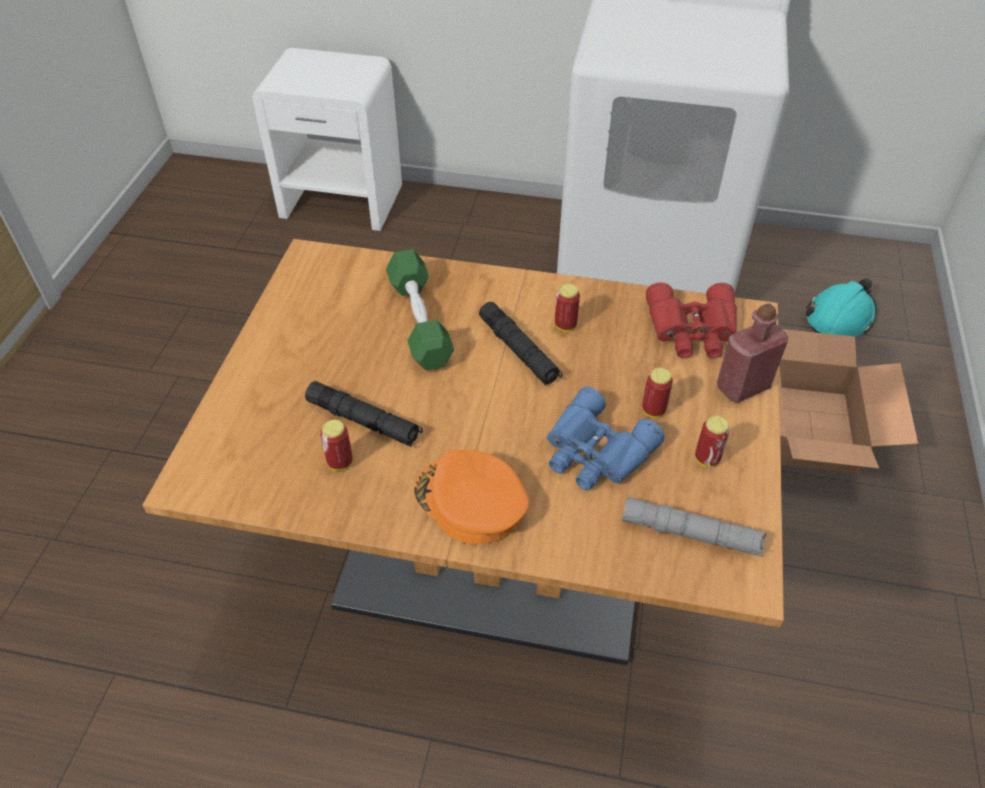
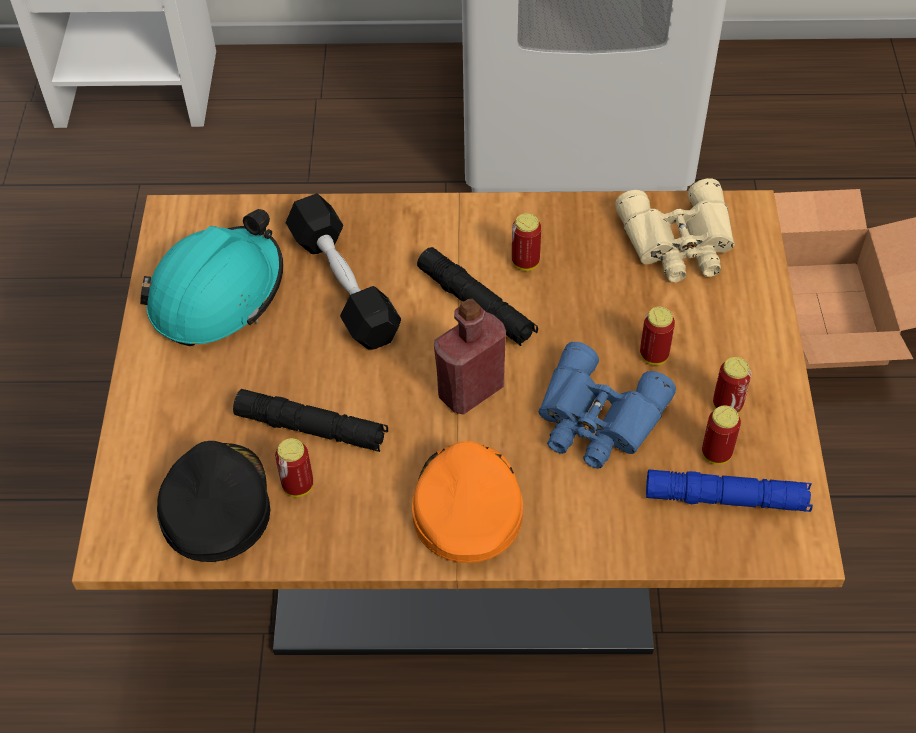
camera: 10 degrees left, 5 degrees up
(271, 466) = (215, 505): none -> black cap
(419, 321) = (344, 285): green dumbbell -> black dumbbell
(470, 501) = (466, 506): orange cap -> orange cap turned 60 degrees clockwise
(689, 496) = (716, 454): none -> can
(691, 533) = (726, 498): grey flashlight -> blue flashlight
(692, 330) = (679, 243): red binoculars -> beige binoculars
(743, 387) = (752, 308): red bottle -> red bottle (470, 390)
(839, 317) = (834, 159): turquoise hard hat -> turquoise hard hat (217, 293)

